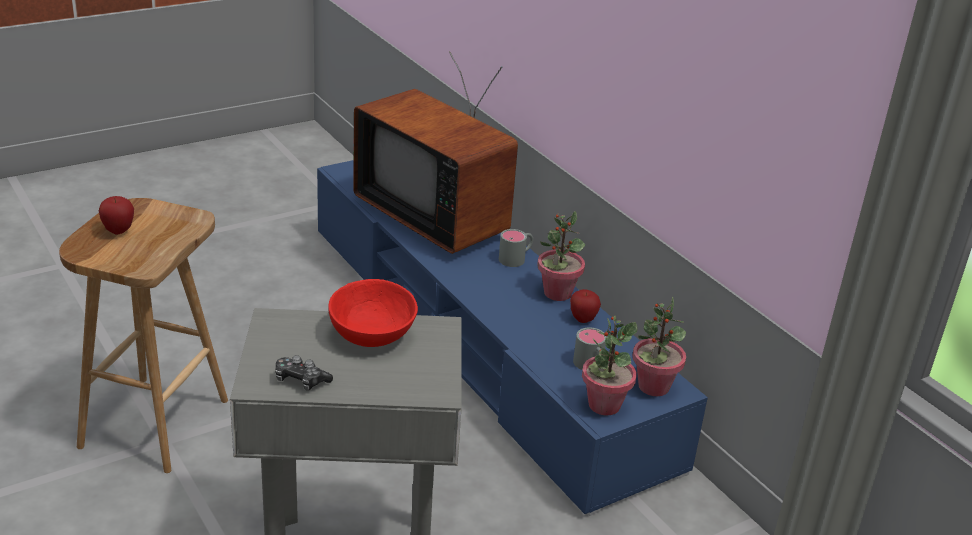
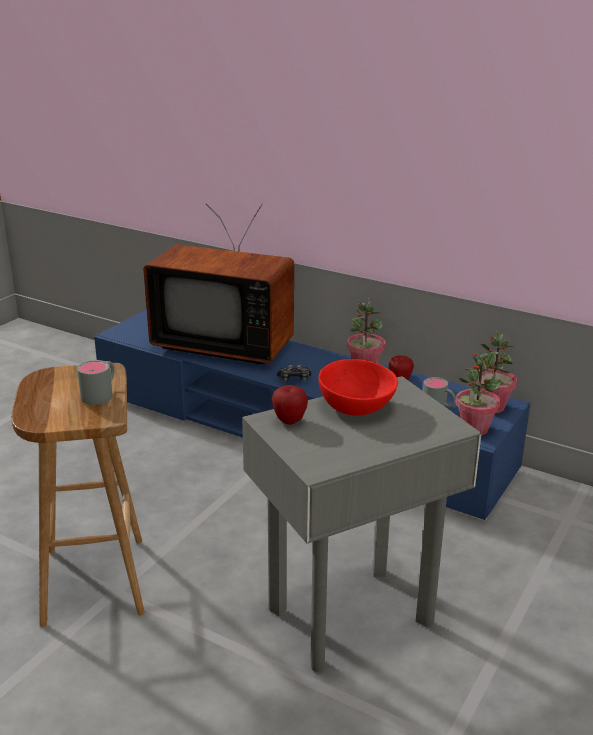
camera: 25 degrees left, 5 degrees down
(118, 231) = (51, 398): apple -> apple (289, 421)
(301, 380) = (345, 454): game controller -> game controller (294, 379)
(516, 258) = (312, 355): grey mug -> grey mug (101, 393)

